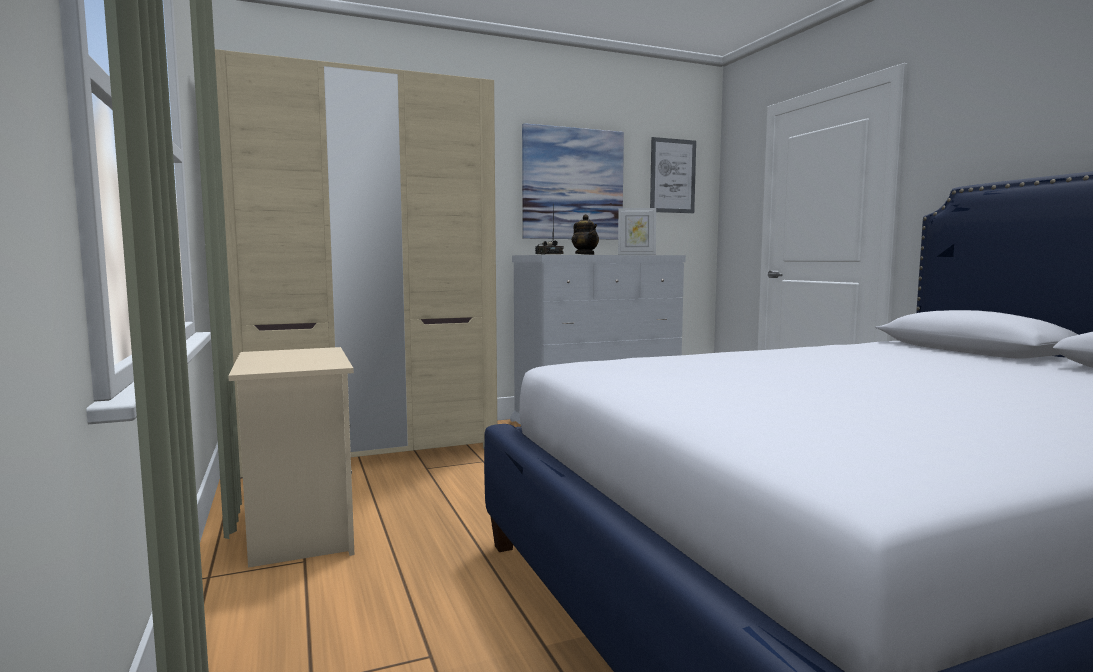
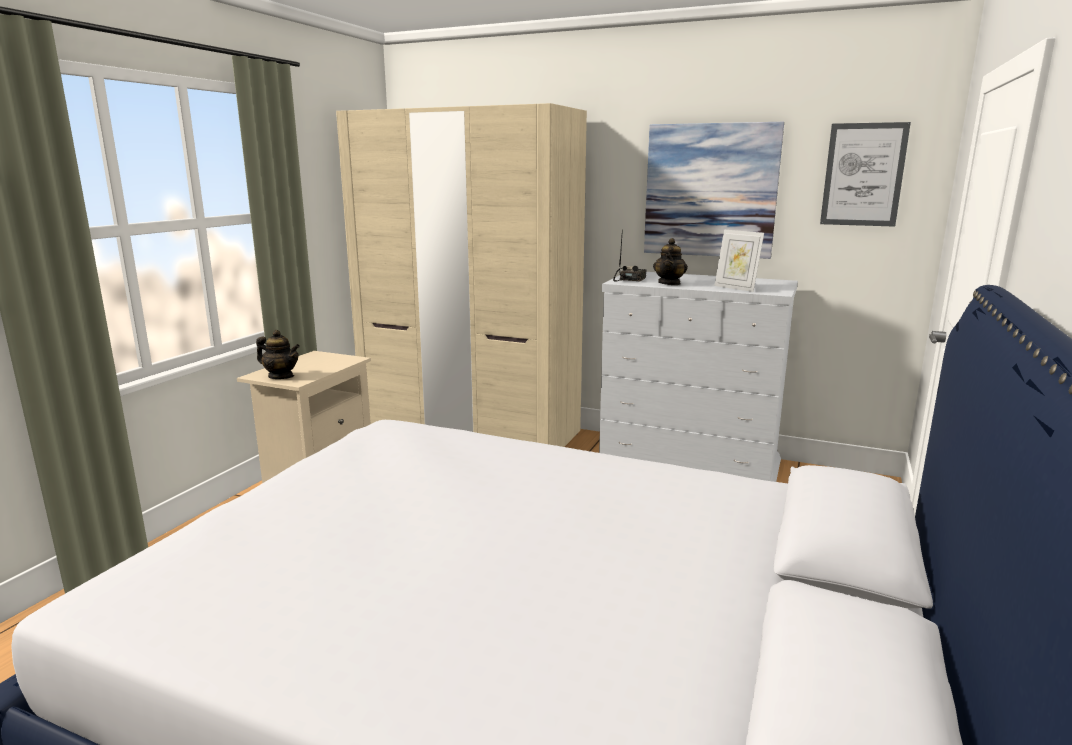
camera: 45 degrees right, 10 degrees up
(293, 366) = (281, 376): none -> teapot

